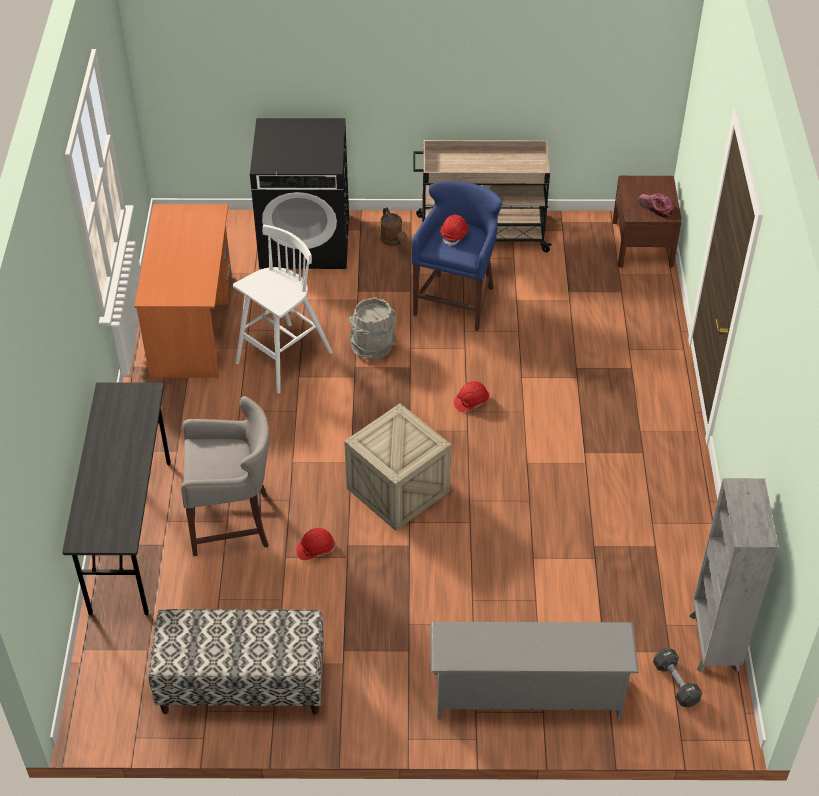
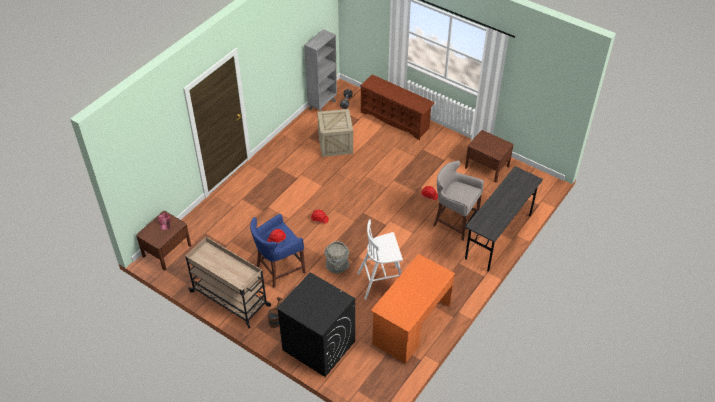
camera: 145 degrees left, 0 degrees up
(242, 685) = (487, 166): bench -> brown nightstand
(398, 490) = (380, 201): crate -> crate (335, 144)
(527, 697) = (395, 120): grey shoe rack -> brown shoe rack

